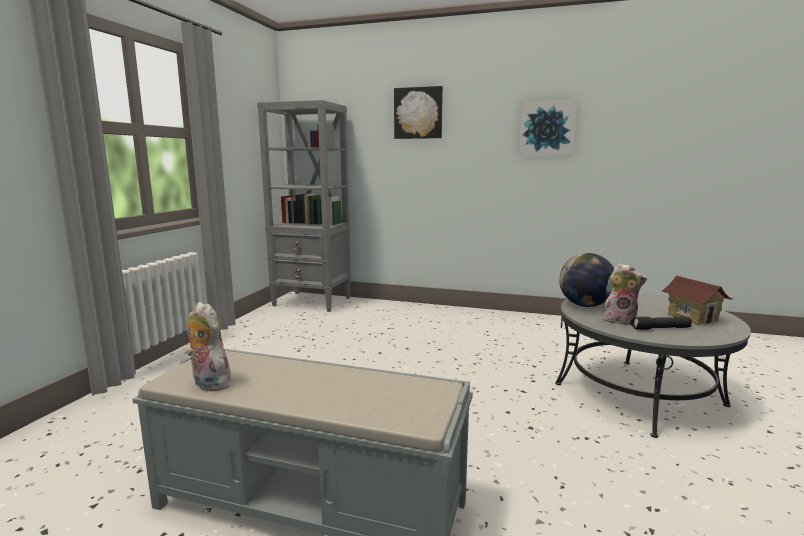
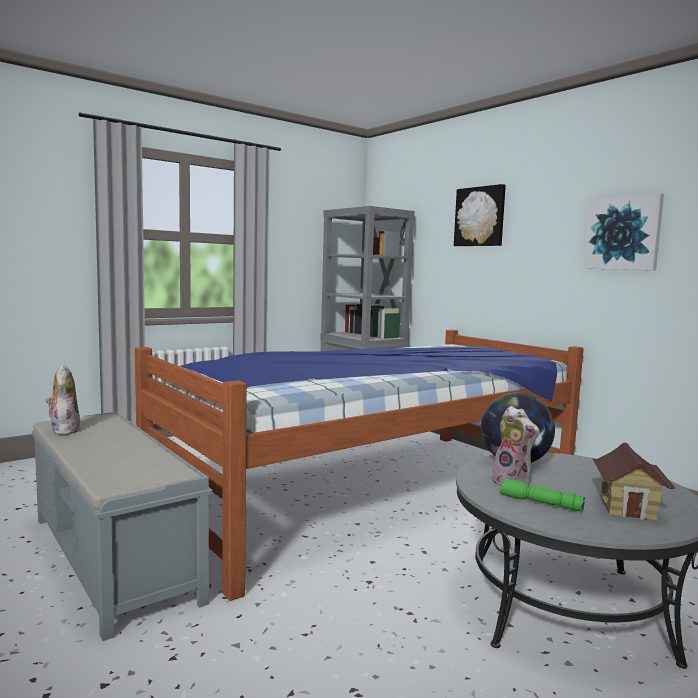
camera: 35 degrees right, 5 degrees down
(418, 358) = (372, 492): none -> bed
(660, 329) = (539, 503): black flashlight -> green flashlight

